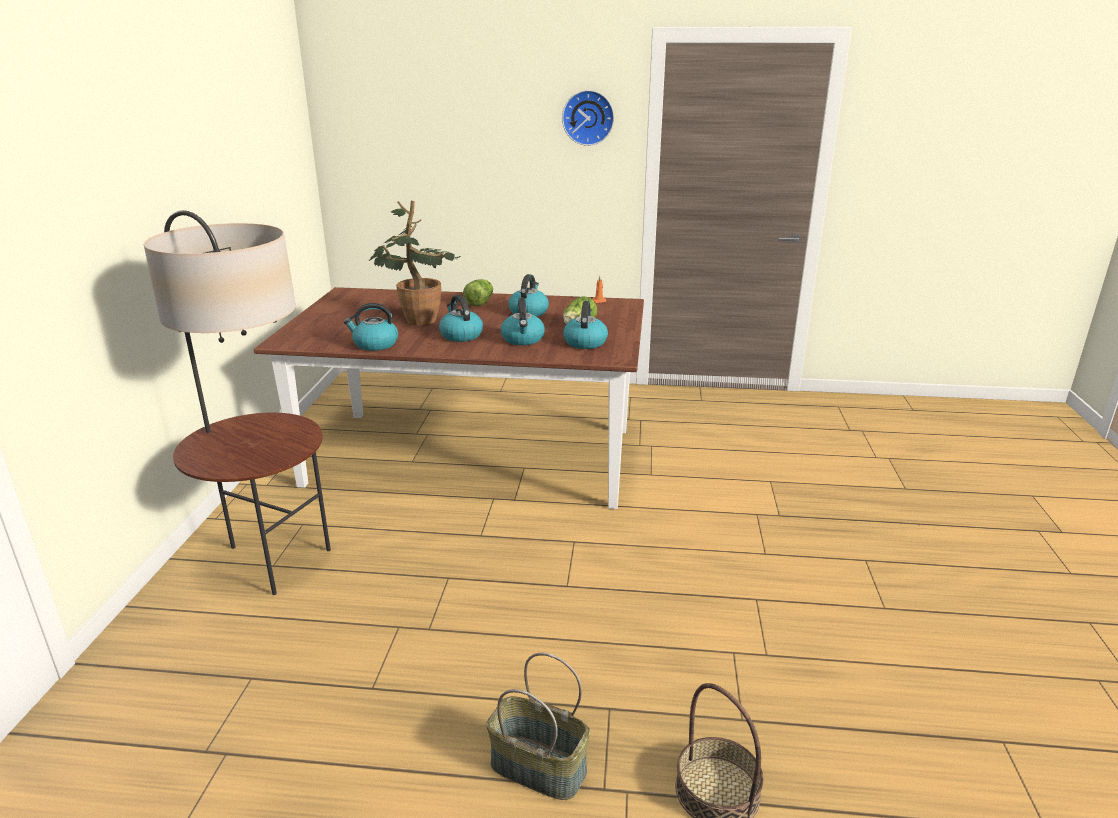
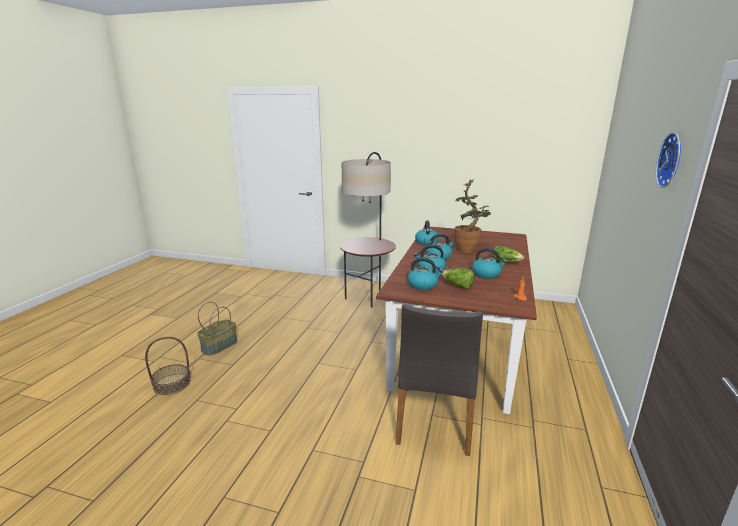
camera: 100 degrees right, 5 degrees down
(659, 472) = (435, 419): none -> grey chair

